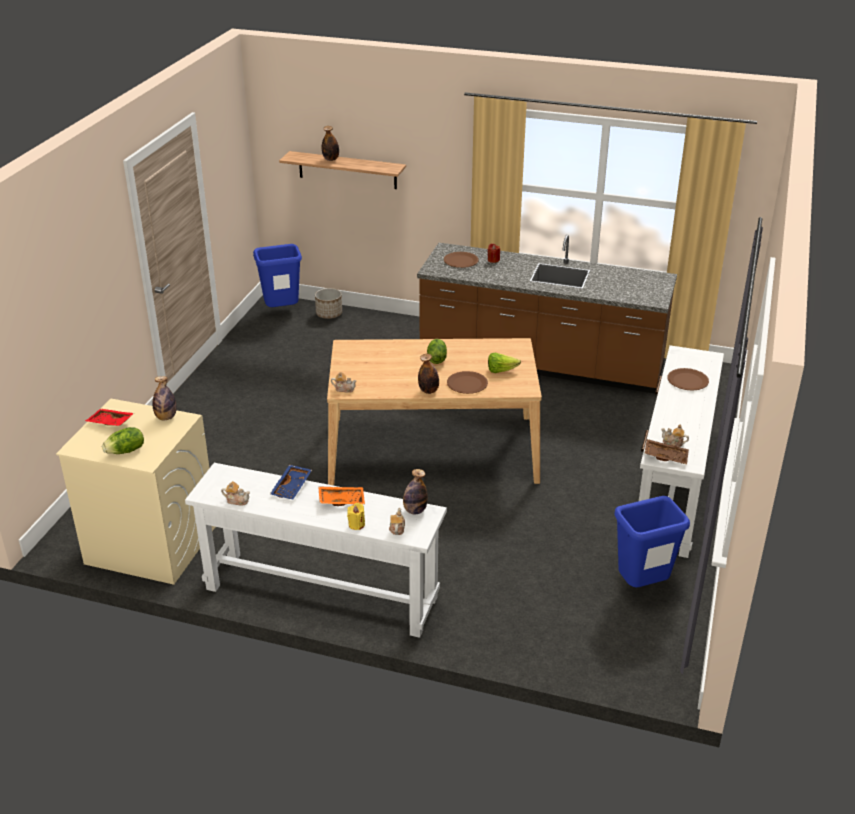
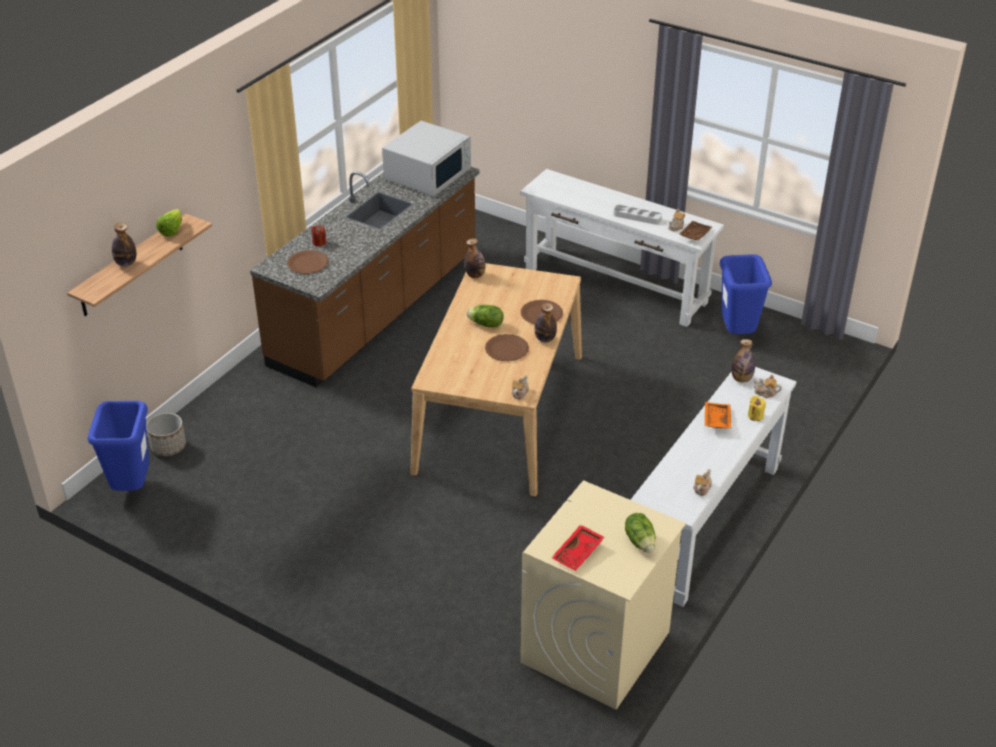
camera: 75 degrees left, 5 degrees up
(166, 417) = (581, 507): bottle -> bottle (475, 275)
(292, 487) = (688, 449): blue tray -> none
(501, 370) = (525, 289): lettuce -> lettuce (172, 230)
(637, 287) = (428, 174): none -> white microwave
(673, 416) = (637, 217): none -> grey tray
(687, 380) = (584, 196): brown plate -> brown plate (506, 349)

